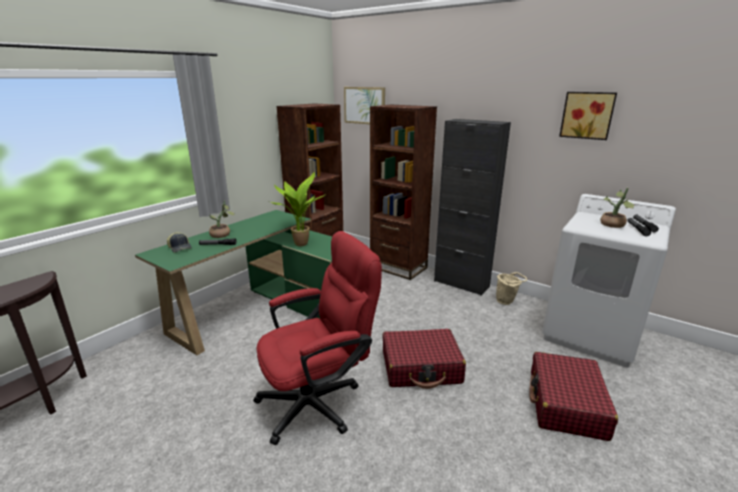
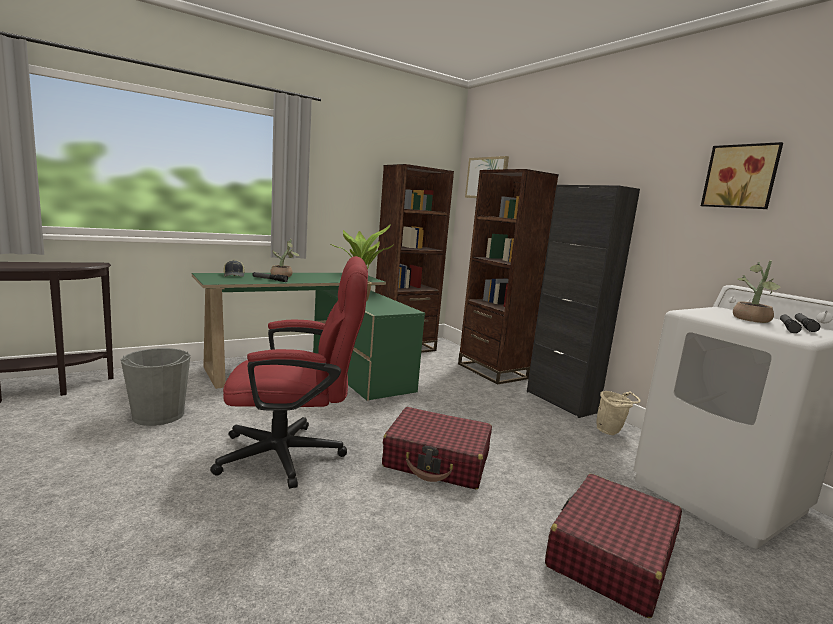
camera: 20 degrees right, 10 degrees down
(171, 402) = (158, 415): none -> grey bucket

